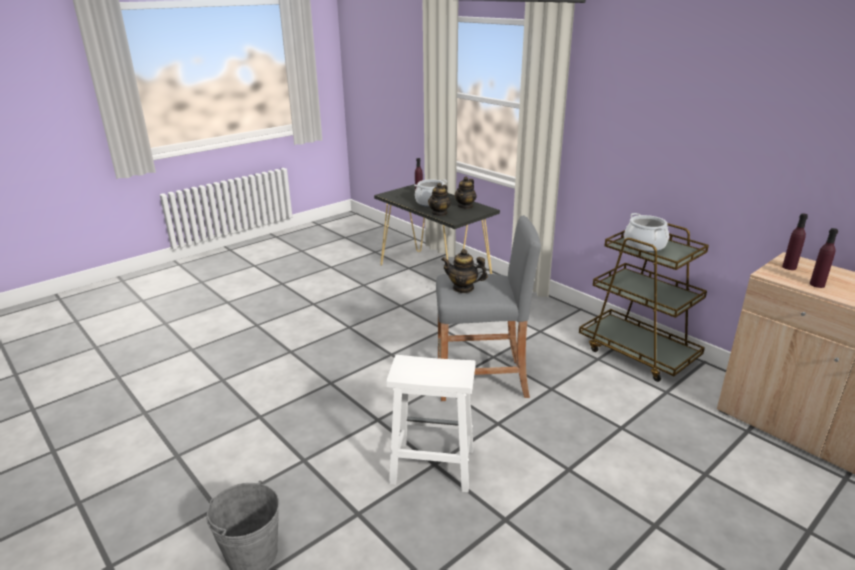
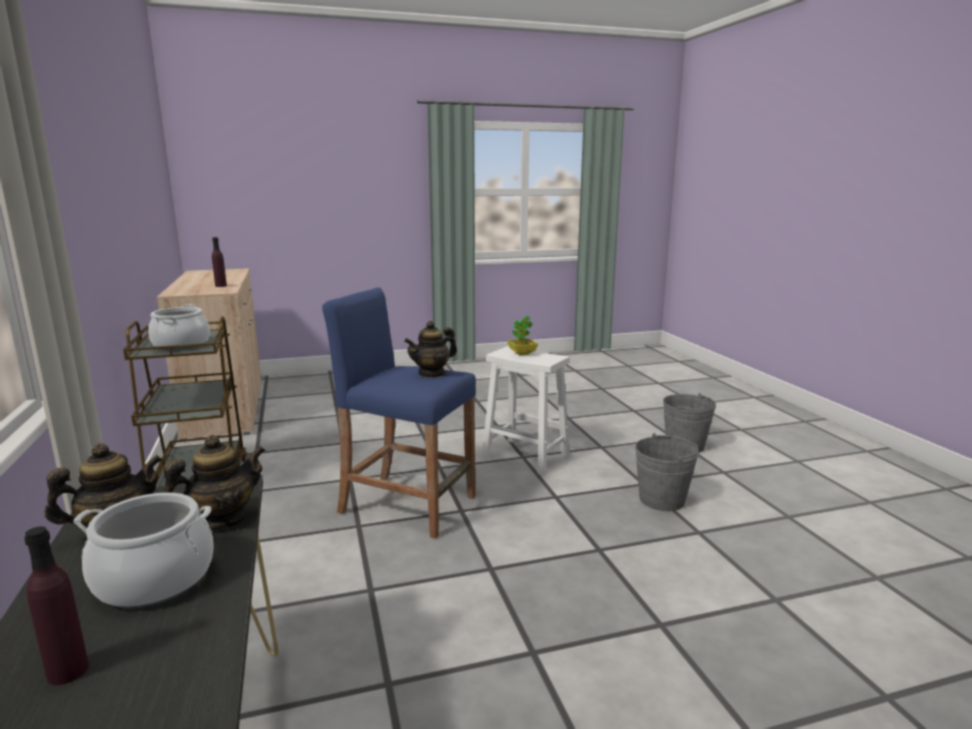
camera: 155 degrees left, 10 degrees down
(286, 443) = (662, 500): none -> grey bucket
(440, 372) = (522, 353): none -> potted plant
(463, 288) = (432, 373): teapot -> teapot turned 105 degrees clockwise
(481, 380) = (407, 504): grey stool -> blue stool
(789, 267) = (196, 291): purple bottle -> none

